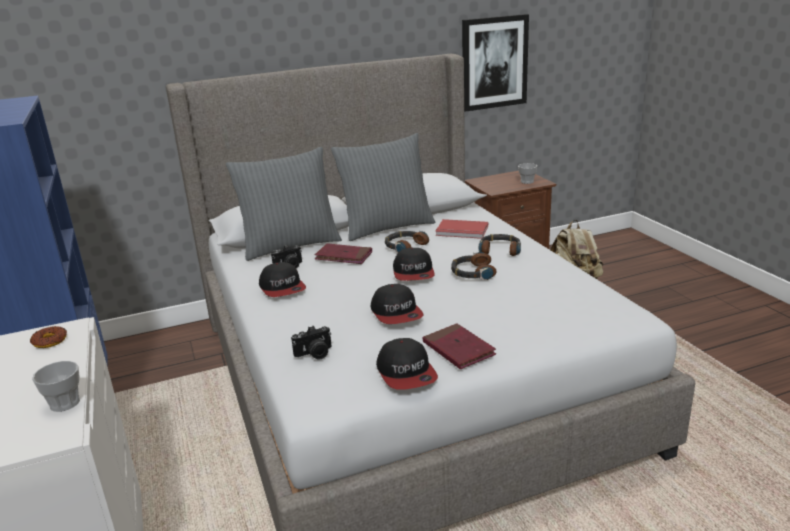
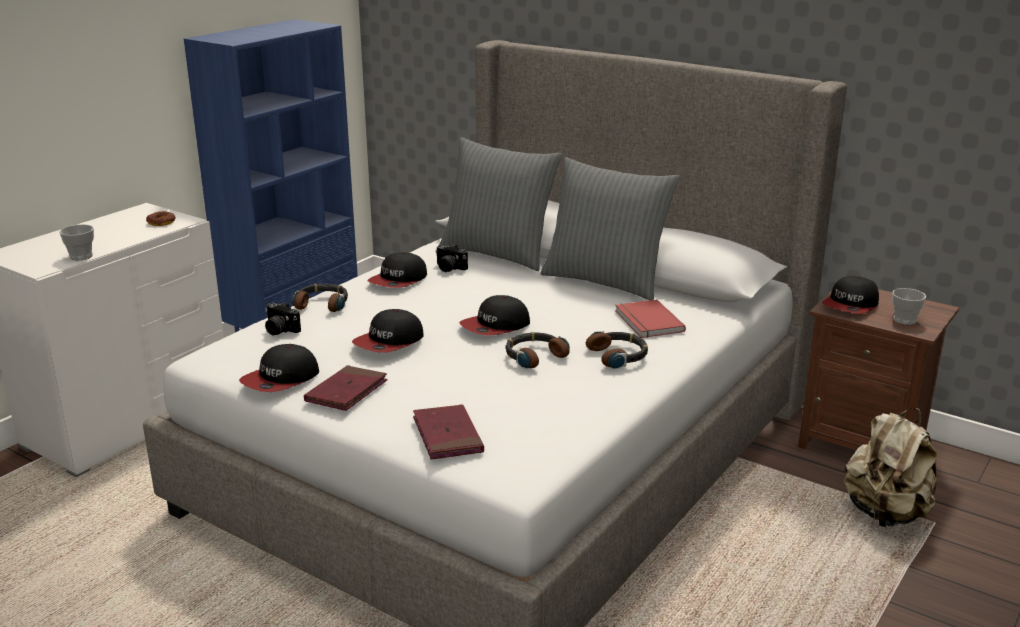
camera: 55 degrees right, 0 degrees up
(344, 256) = (498, 283): red book -> red book (447, 436)
(405, 246) = (564, 304): headphones -> headphones (322, 304)
(494, 62) = (931, 115): picture -> none
(496, 186) = (851, 305): none -> cap

